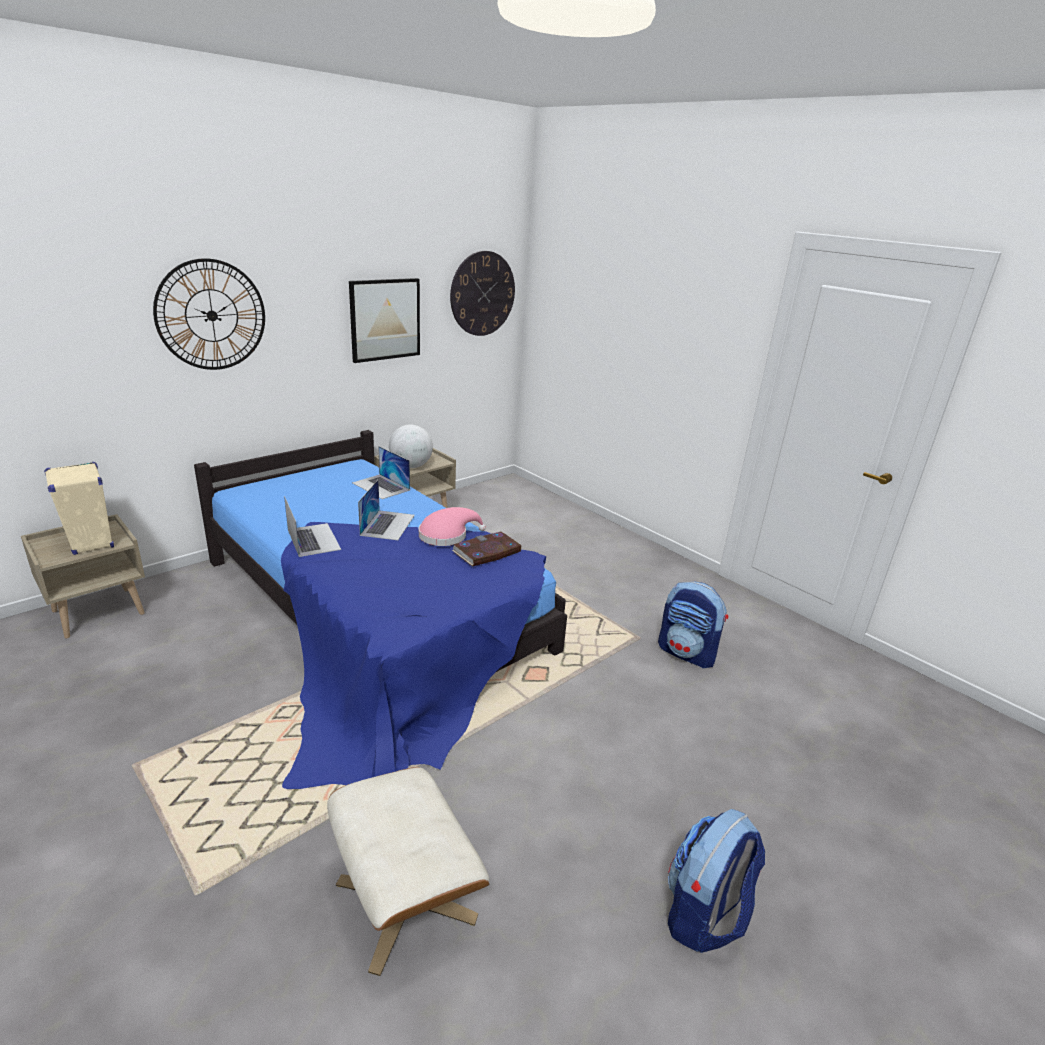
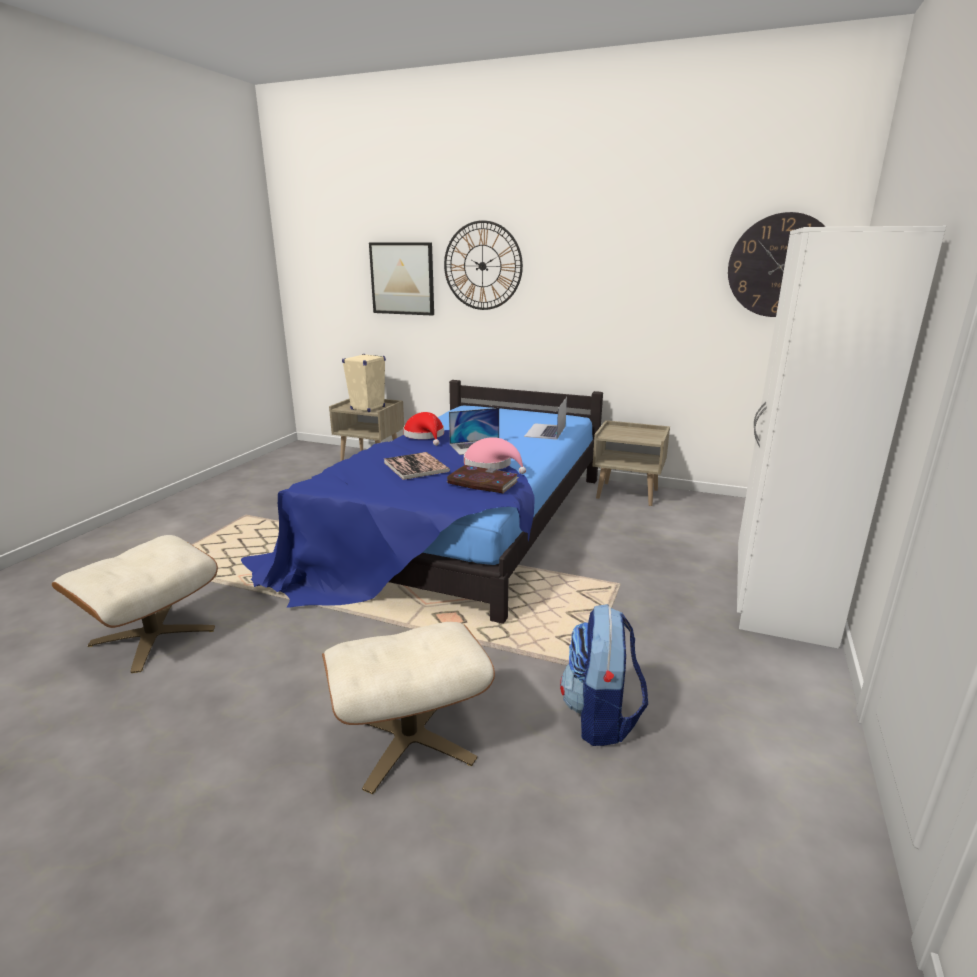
camera: 65 degrees right, 5 degrees down
(313, 539) = (425, 436): laptop -> red hat
(385, 319) = (639, 284): picture -> picture (402, 278)
(411, 466) = (618, 435): globe -> none
(411, 568) = (416, 467): none -> book
(609, 539) = (780, 597): none -> white wardrobe
(672, 742) = (409, 739): none -> beige ottoman
(704, 915) = (148, 818): backpack -> none

